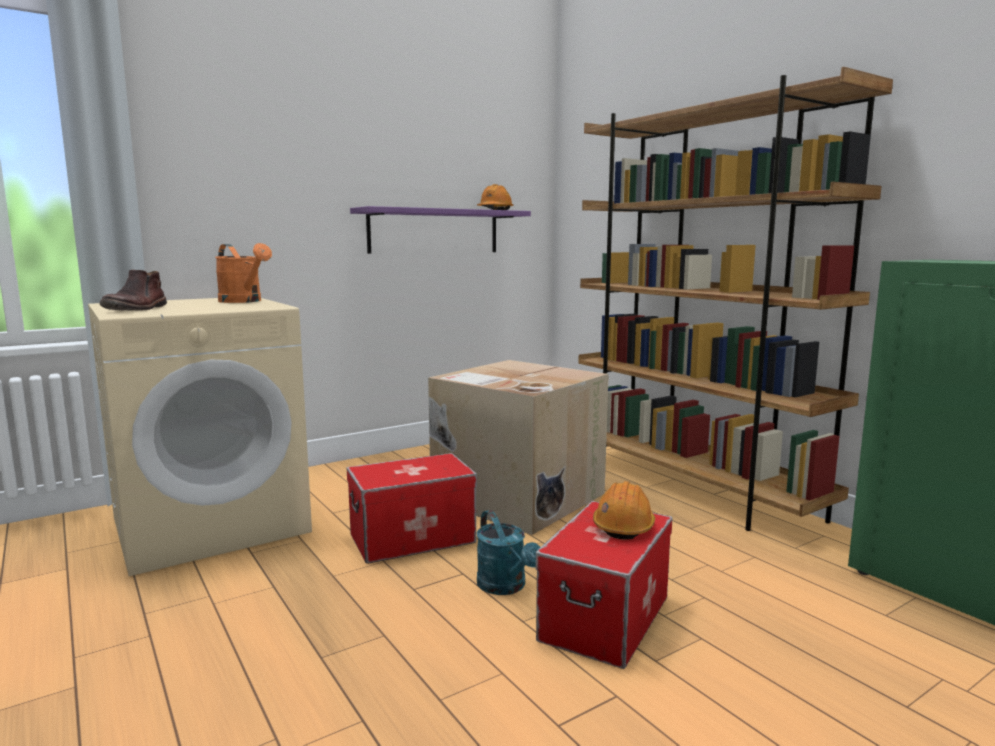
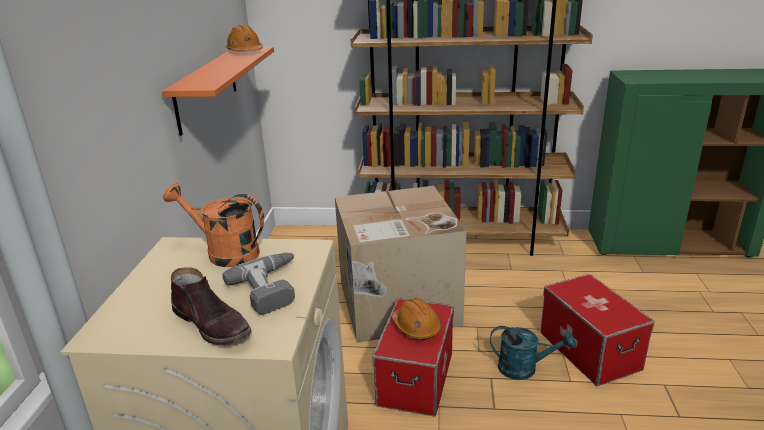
camera: 50 degrees left, 15 degrees up
(200, 309) = (273, 287): none -> power drill
(244, 301) = (225, 253): orange watering can -> orange watering can turned 150 degrees counterclockwise
(434, 231) = (206, 88): purple shelf -> orange shelf
(623, 526) = (591, 293): orange hard hat -> orange hard hat (416, 327)

